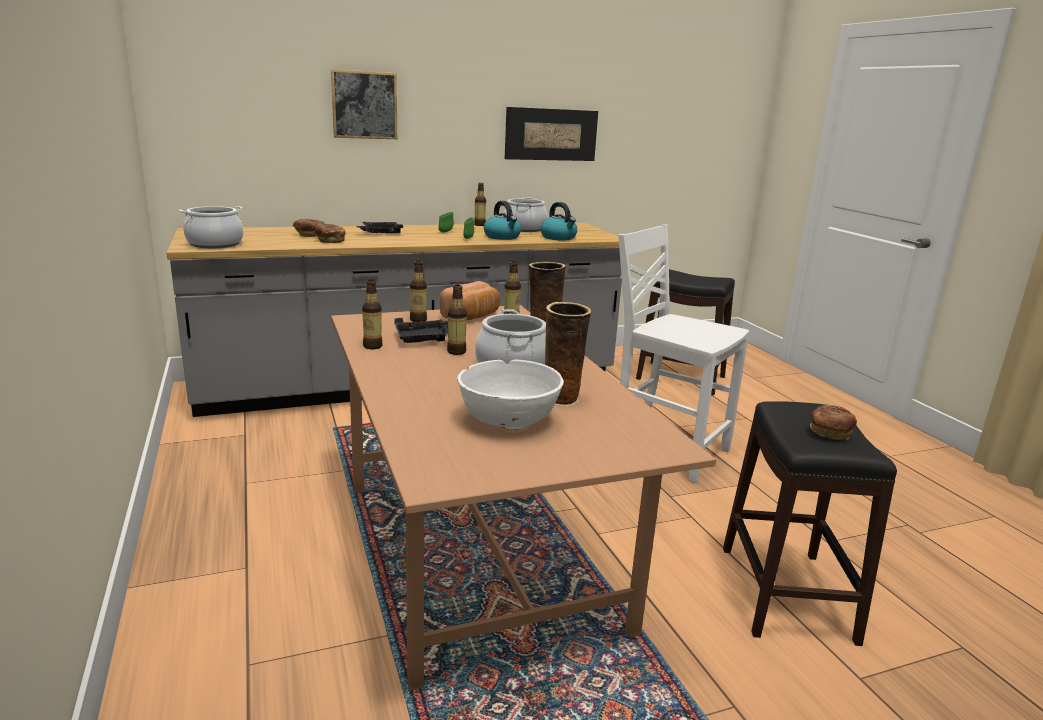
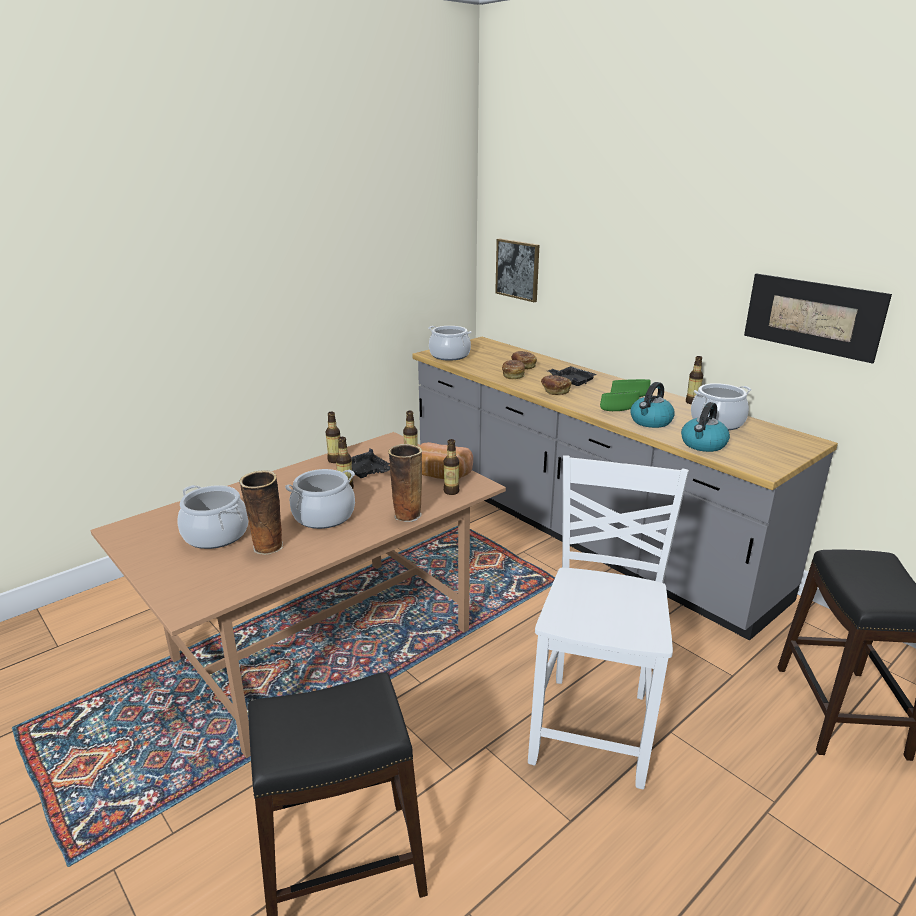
camera: 70 degrees right, 5 degrees up
(364, 105) = (614, 256): picture -> picture (517, 269)
(508, 420) = (216, 534): white bowl -> cooking pot
(829, 433) = (315, 724): bread -> bread (555, 391)

